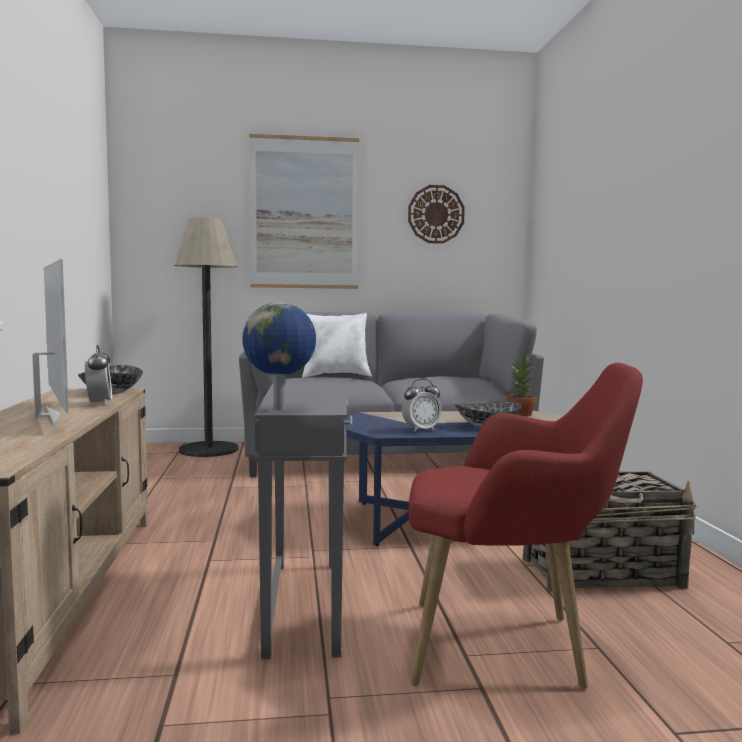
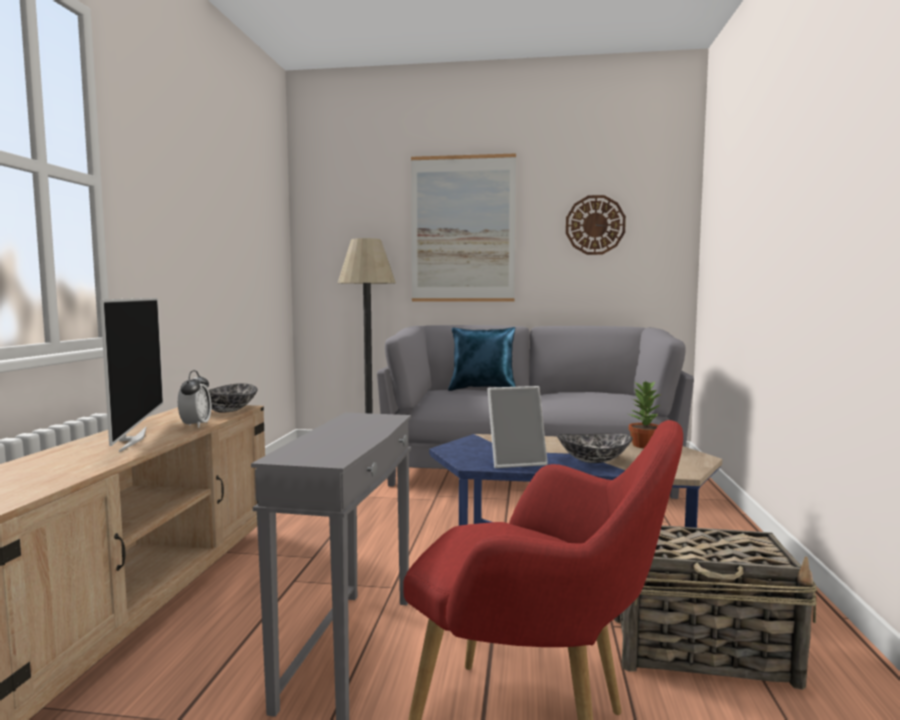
camera: 15 degrees right, 0 degrees up
(281, 409) = (289, 455): globe -> none
(336, 376) = (483, 389): white pillow -> blue pillow
(421, 430) = (516, 462): alarm clock -> picture frame

